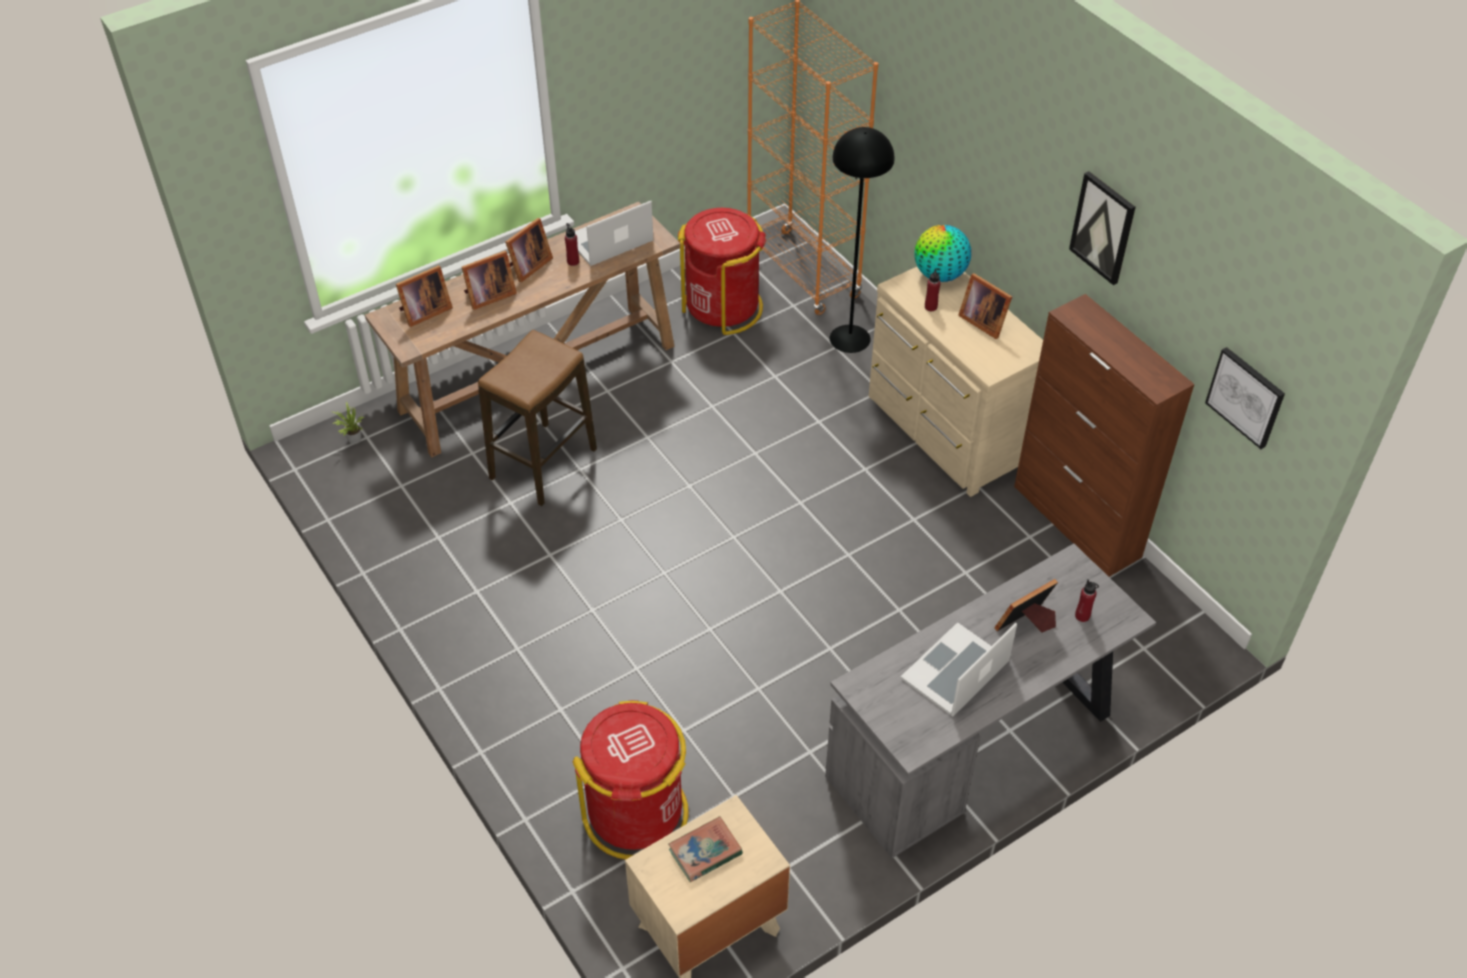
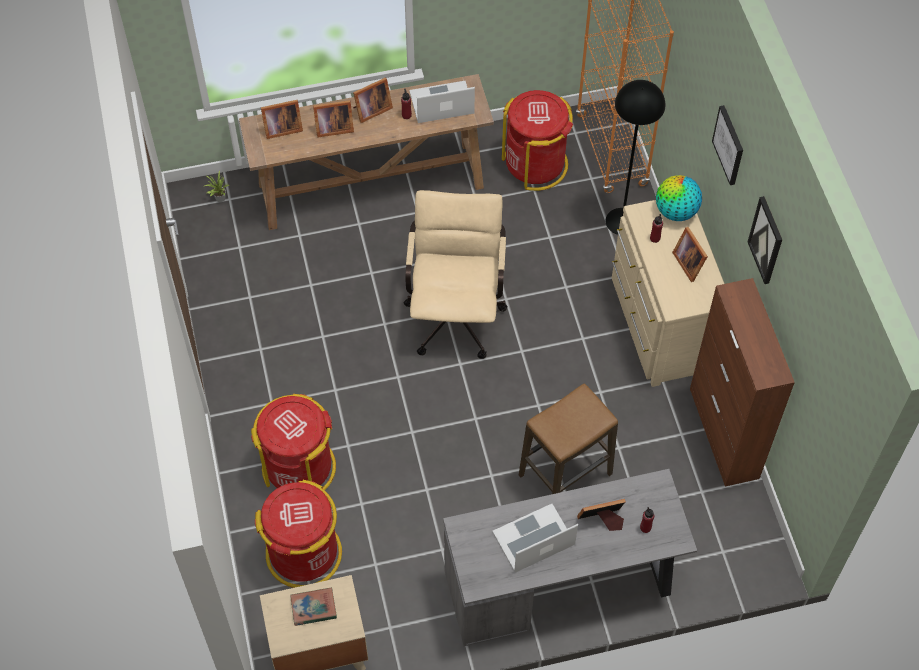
camera: 20 degrees right, 10 degrees up
(543, 464) = (346, 260): stool -> stool (565, 474)
(584, 712) = (299, 466): none -> red trash can
(702, 482) = (456, 311): none -> beige office chair
(1246, 397) = (817, 410): picture -> picture (729, 145)

